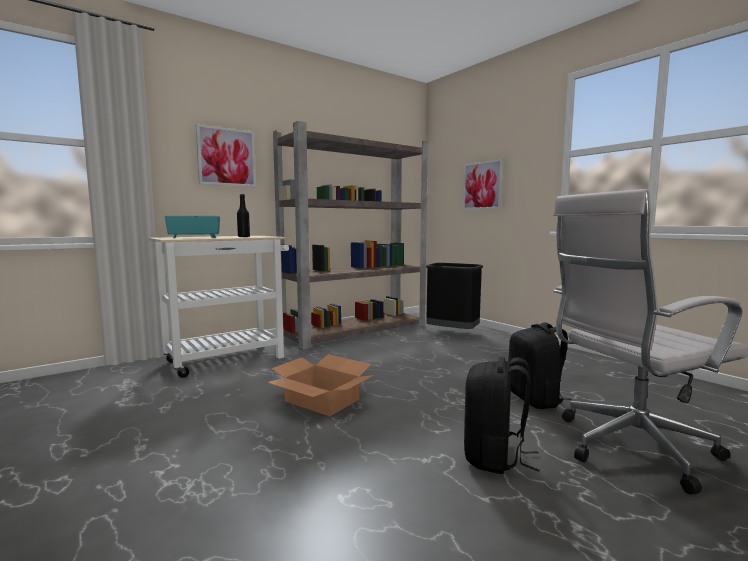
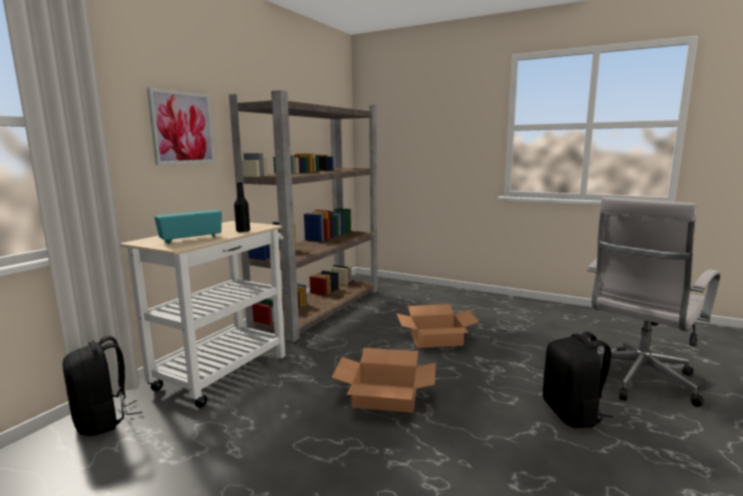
camera: 25 degrees left, 5 degrees up
(430, 368) = (436, 339): none -> cardboard box
(452, 333) = (411, 296): black trash can -> none
(482, 185) = (424, 149): picture -> none
(535, 399) = (544, 353): black backpack -> black backpack (103, 421)

